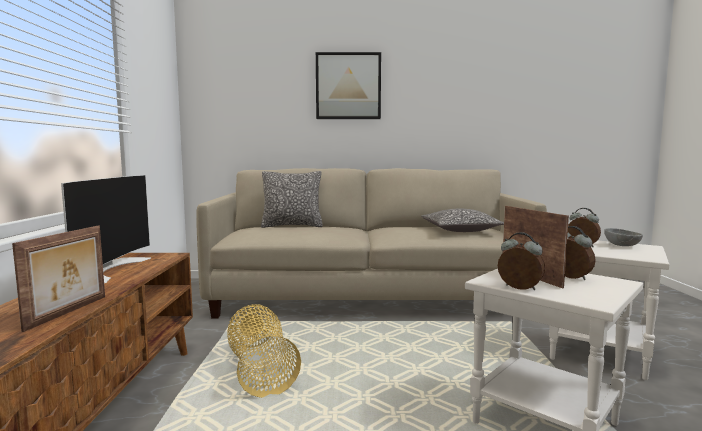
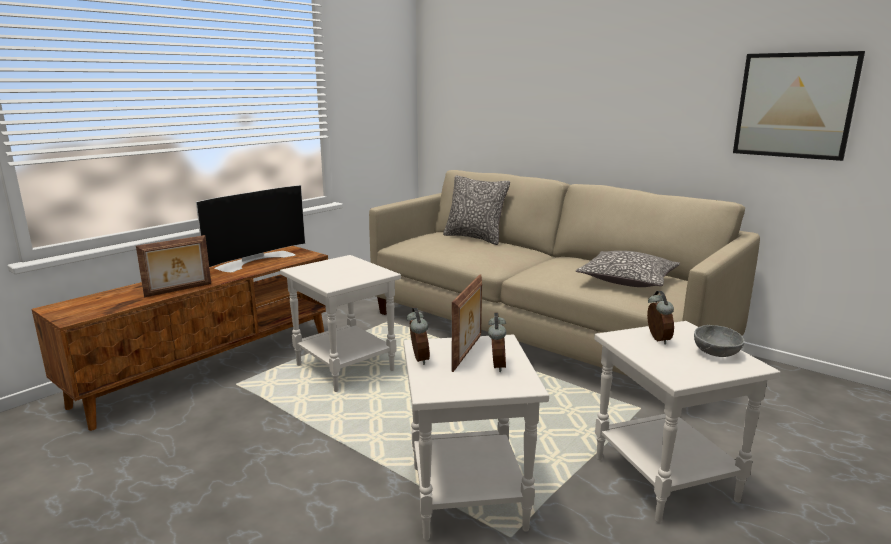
camera: 40 degrees right, 10 degrees up
(260, 370) = (347, 368): basket -> white side table
(348, 86) = (573, 72): picture -> picture (794, 105)

